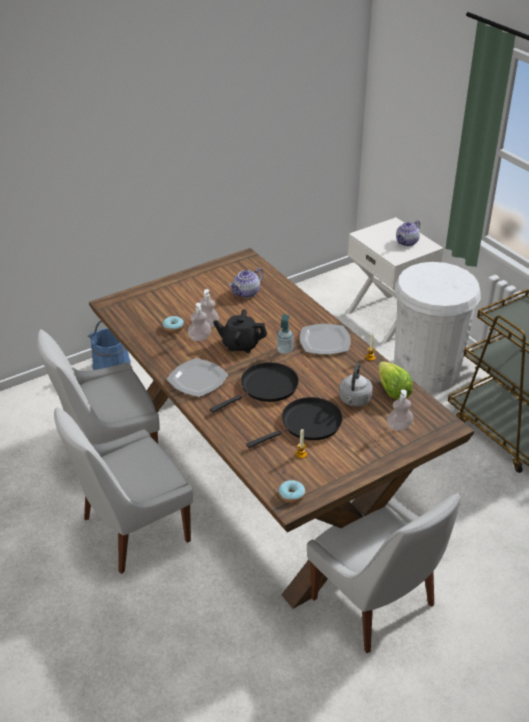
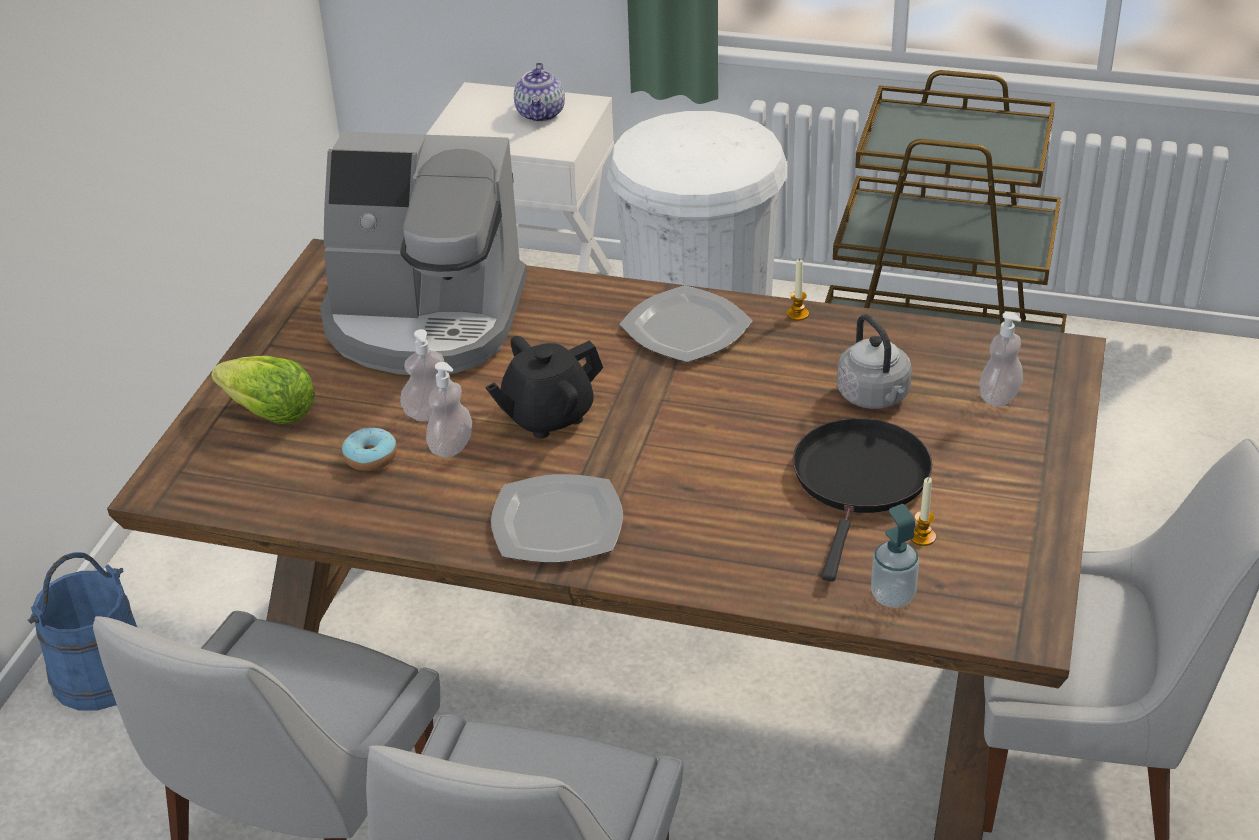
camera: 40 degrees left, 0 degrees up
(246, 293) = (425, 320): teapot -> coffee machine
(266, 387) = (701, 463): black frying pan -> none
(284, 350) = (640, 381): soap dispenser -> soap dispenser (892, 596)
(291, 495) = (1007, 614): donut -> none
(392, 391) = (909, 348): lettuce -> lettuce (271, 414)

